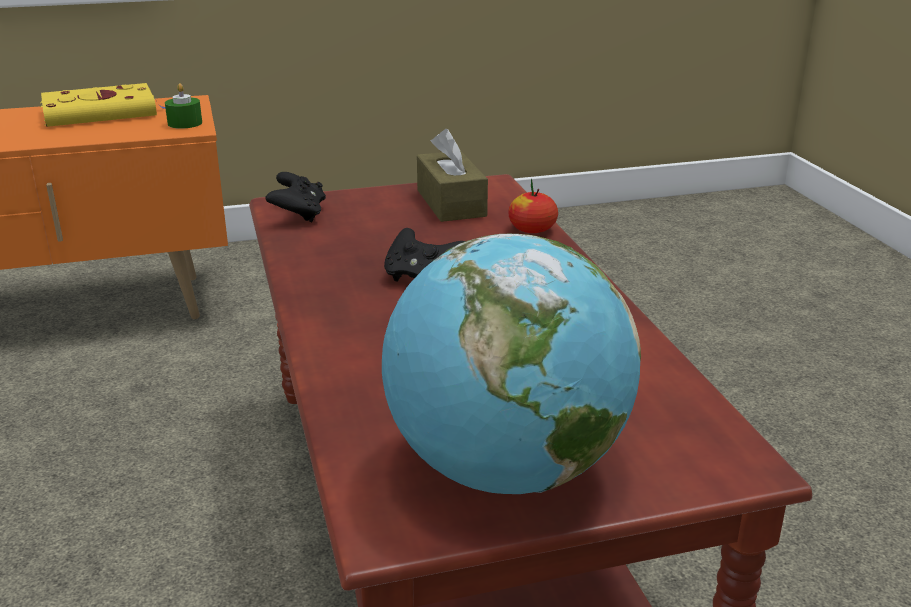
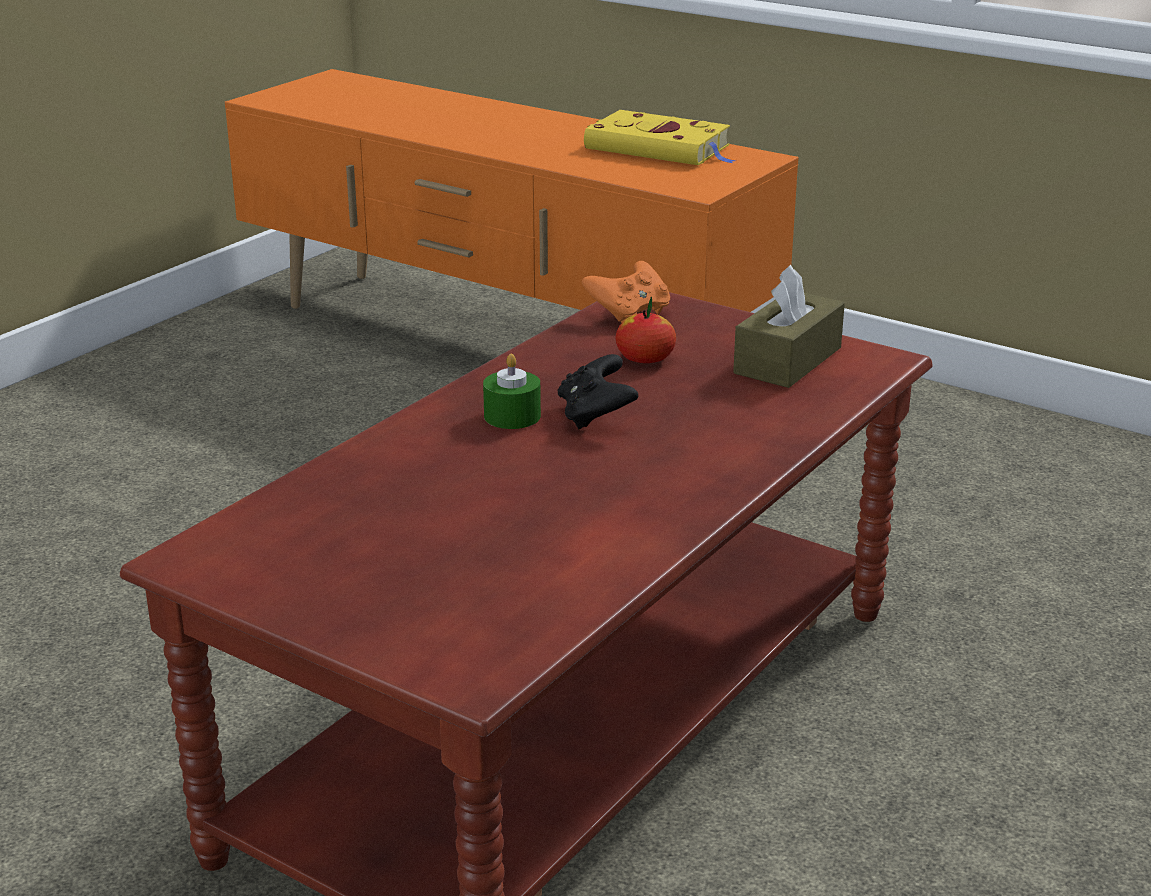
camera: 50 degrees right, 0 degrees up
(185, 123) = (705, 182): green candle -> green candle (512, 416)
(298, 214) = (629, 313): black game controller -> orange game controller
(505, 471) = (321, 572): globe -> none
(532, 229) = (800, 420): apple -> apple (645, 358)

